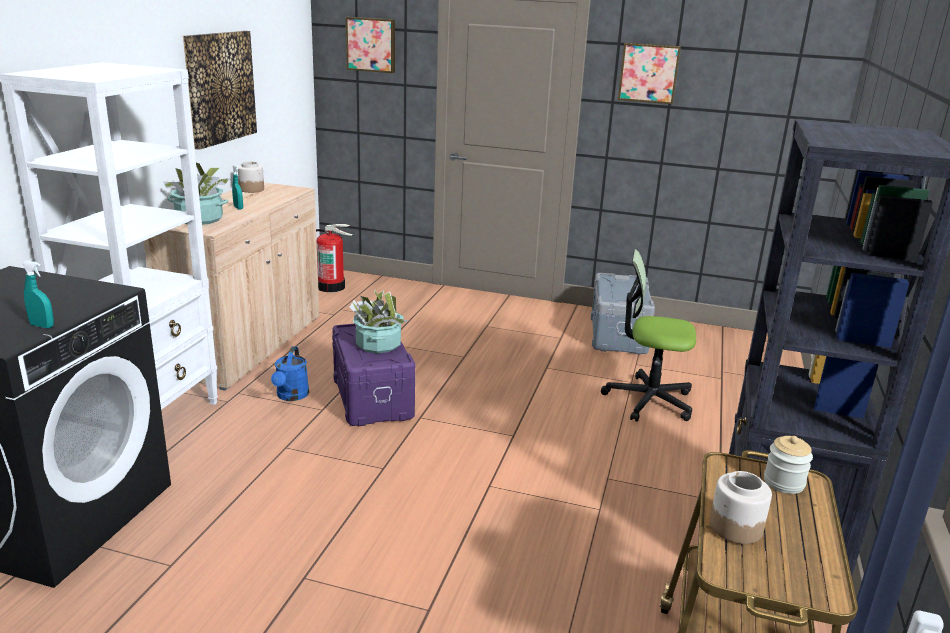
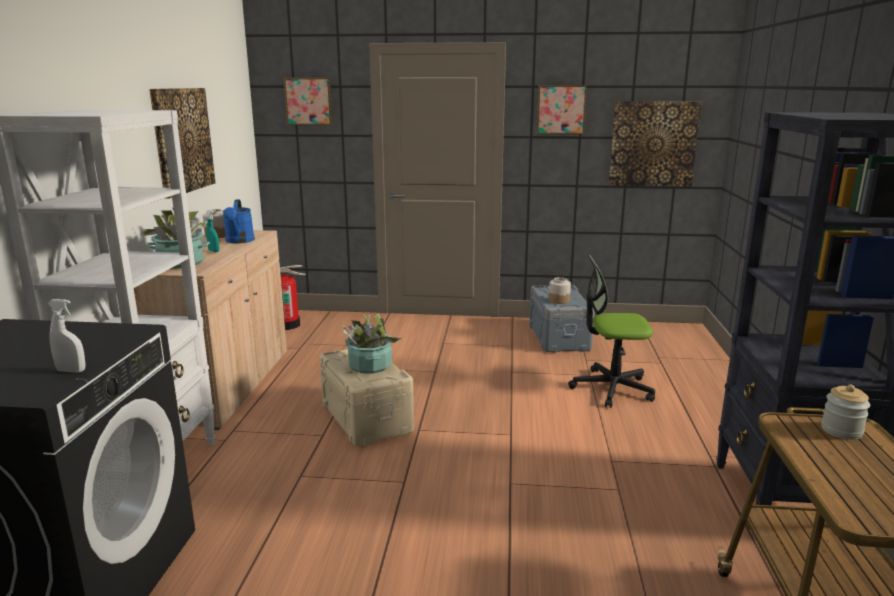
camera: 10 degrees left, 5 degrees down
(42, 326) = (71, 371): turquoise spray bottle -> white spray bottle
(291, 396) = (287, 427): blue watering can -> blue watering can (239, 241)
(371, 398) = (365, 418): purple storage box -> beige storage box
(735, 527) = (835, 476): jar -> jar (558, 300)
(755, 121) = (653, 144): none -> picture

